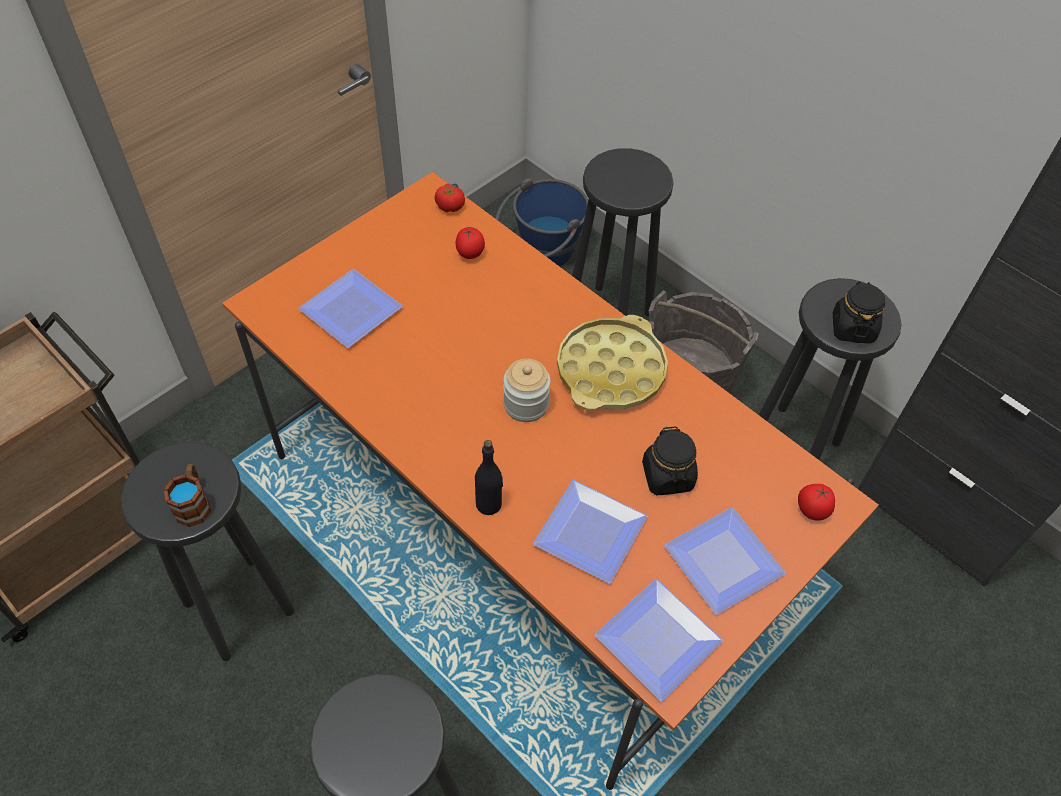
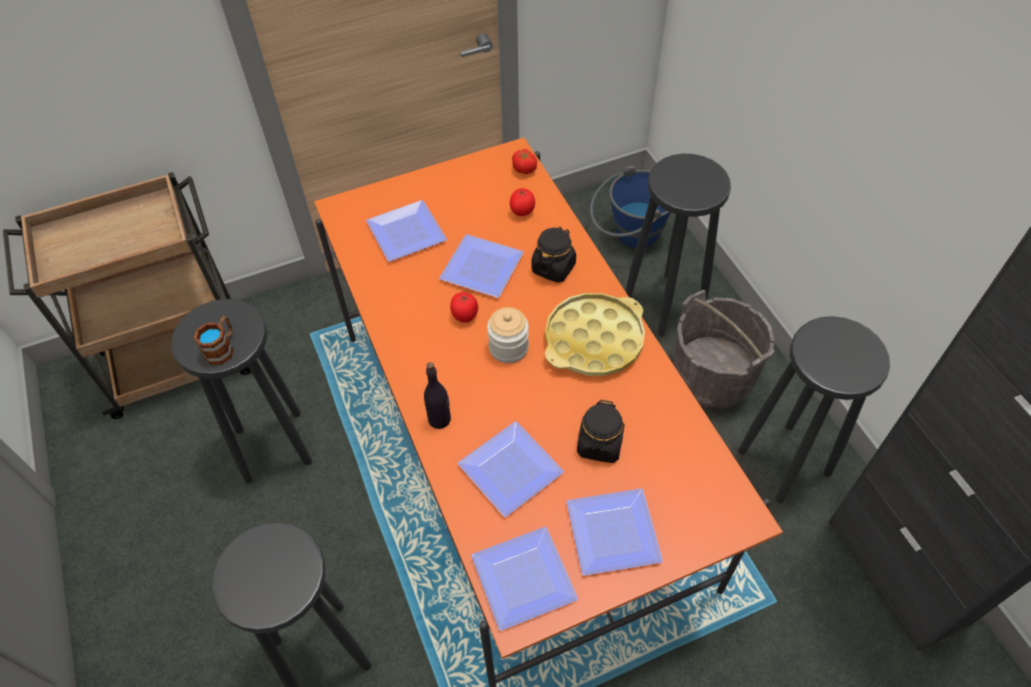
camera: 25 degrees right, 0 degrees up
(458, 329) = (483, 270): none -> plate
(811, 510) = (715, 515): tomato -> tomato (465, 315)
(852, 328) = (835, 366): black jar -> black jar (553, 267)

